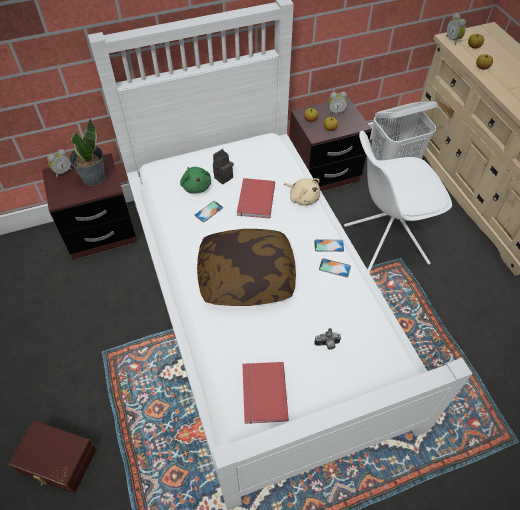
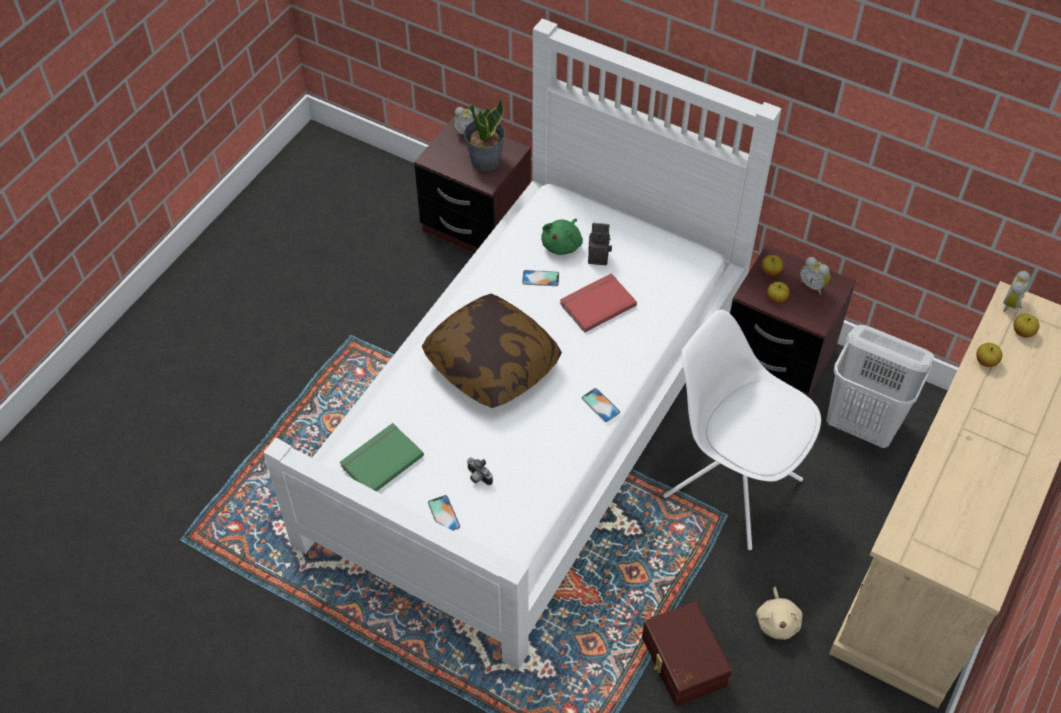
camera: 50 degrees right, 0 degrees up
(57, 462) = (225, 388): brown storage box -> brown storage box (682, 662)
(262, 393) = (380, 459): red book -> green book
(303, 197) = (644, 342): beige plush toy -> beige plush toy (777, 621)
(334, 268) = (576, 427): phone -> phone (443, 514)

